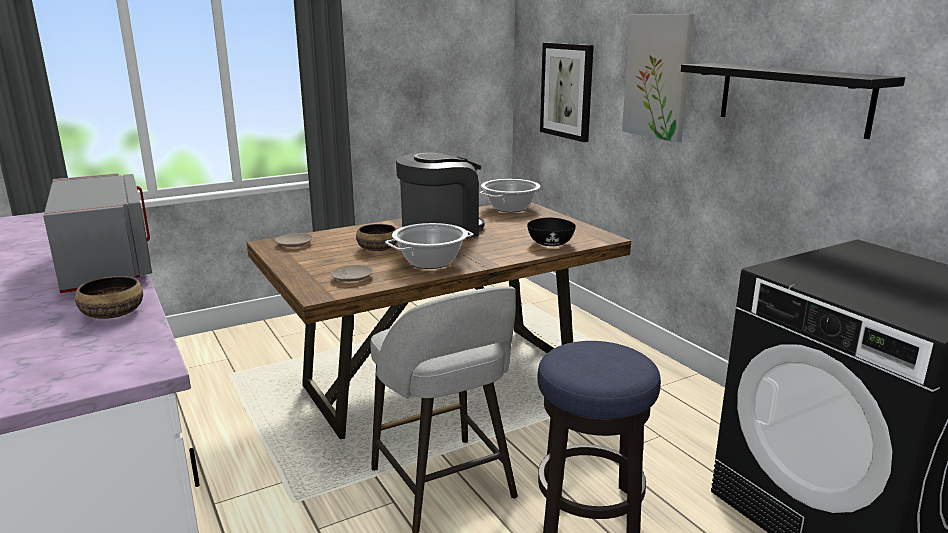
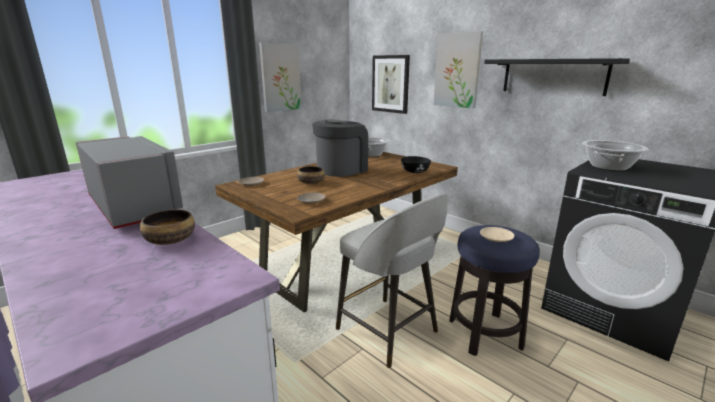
camera: 15 degrees left, 0 degrees up
(388, 78) = (280, 77): none -> picture
(430, 262) = (353, 187): cooking pot -> cooking pot (609, 167)
(593, 363) = (496, 238): none -> beige plate

